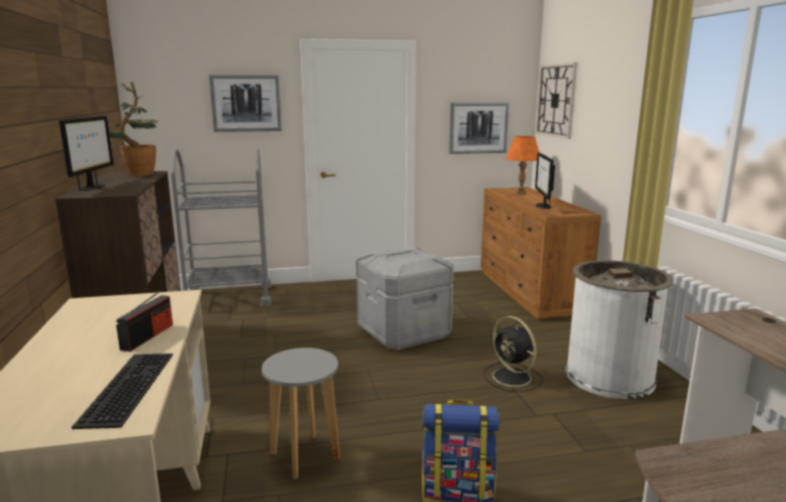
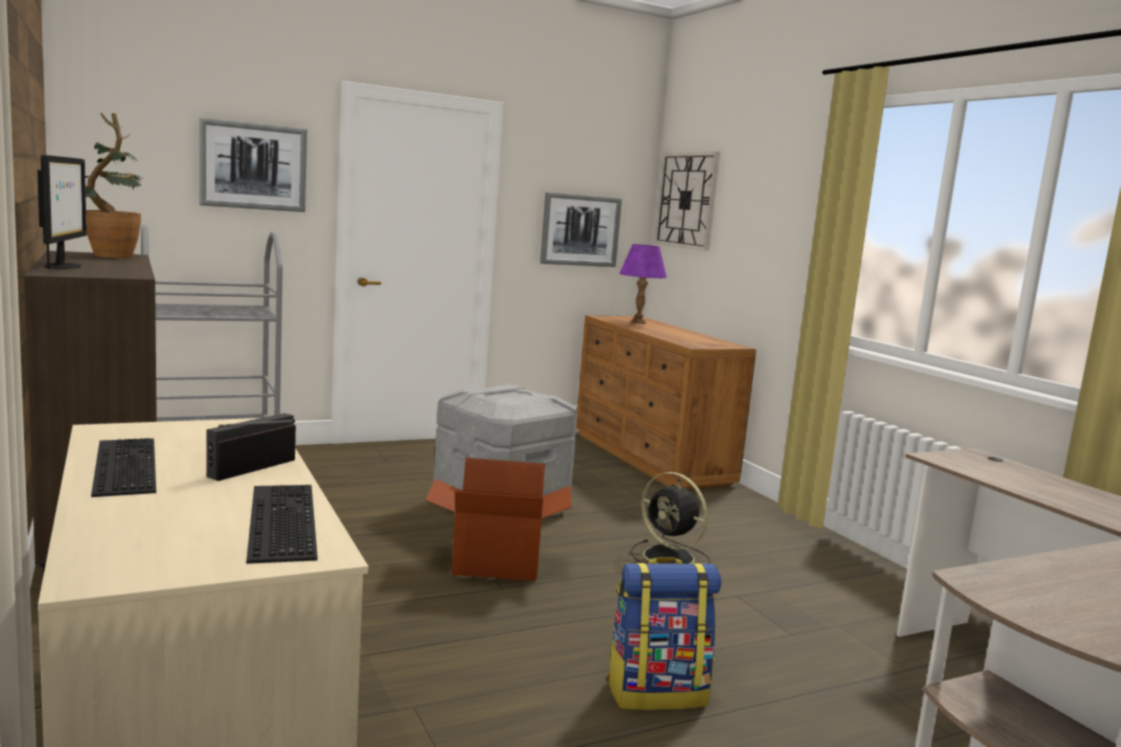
camera: 15 degrees left, 5 degrees down
(68, 334) = (121, 465): none -> keyboard
(147, 336) = (252, 468): radio -> radio turned 150 degrees counterclockwise
(305, 457) = (430, 660): grey stool -> none
(381, 379) = (496, 564): none -> cardboard box
(521, 193) = (638, 322): orange table lamp -> purple table lamp
(543, 206) = (678, 337): monitor -> none
(609, 376) = (788, 553): white trash can -> none

